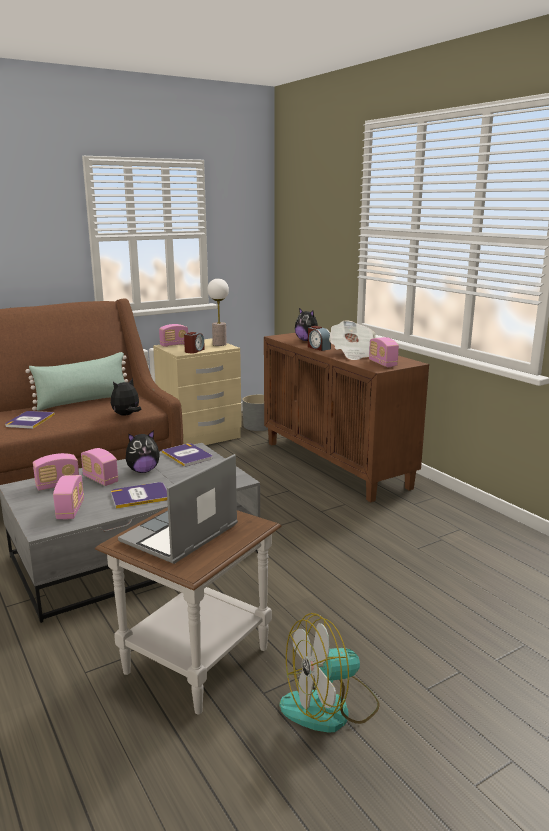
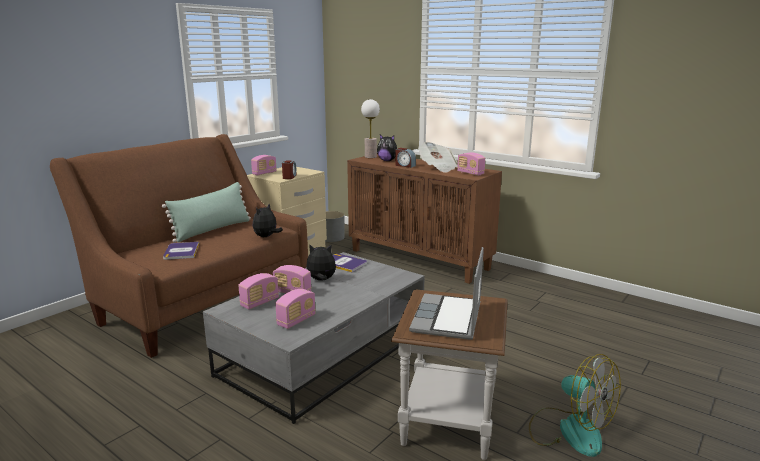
camera: 20 degrees left, 0 degrees up
(70, 510) = (296, 320): radio -> radio turned 60 degrees clockwise
(140, 496) = (342, 300): book -> none
(143, 471) = (321, 280): plush toy -> plush toy turned 135 degrees counterclockwise
(219, 344) = (303, 170): table lamp -> table lamp (370, 157)
(330, 707) = (569, 430): fan -> fan turned 90 degrees counterclockwise

